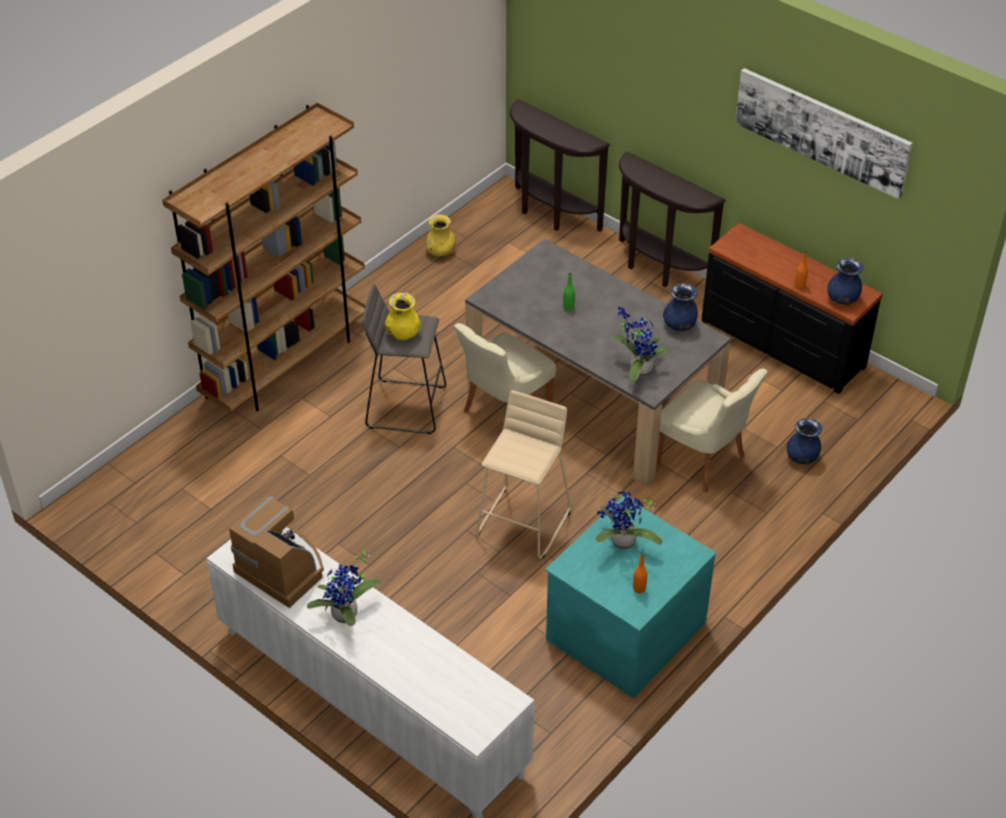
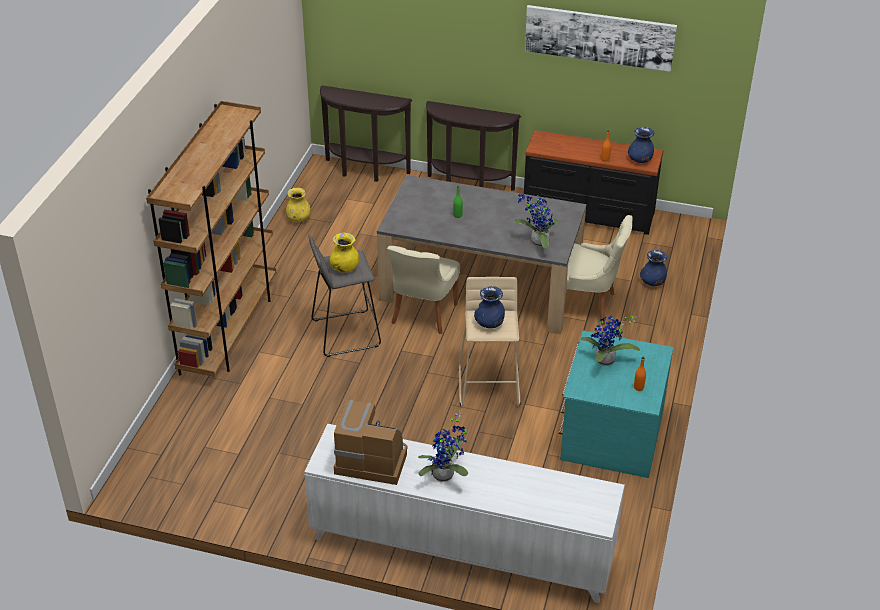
camera: 25 degrees left, 5 degrees down
(680, 325) = (545, 205): blue vase -> blue vase (489, 323)

